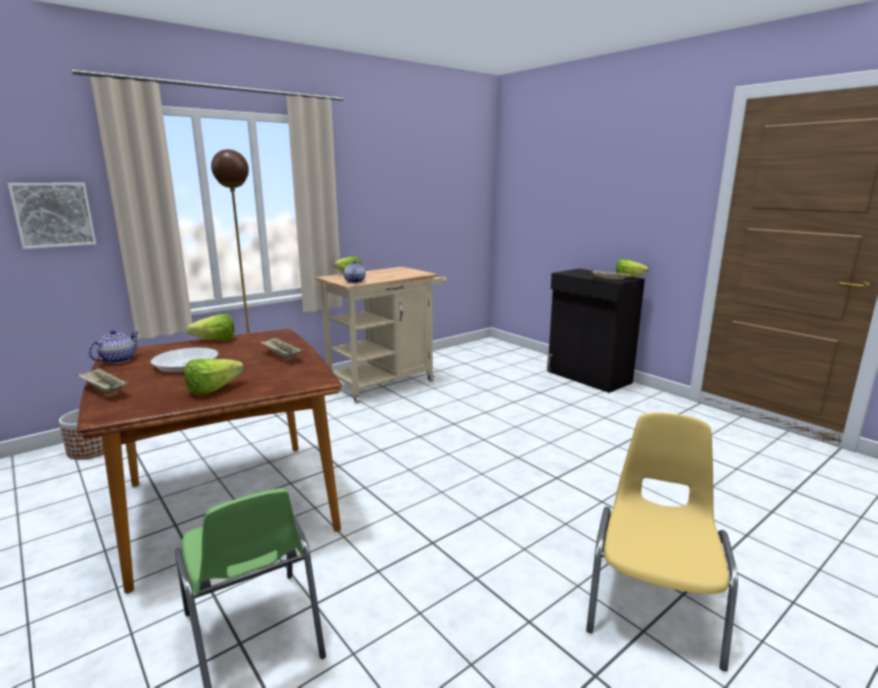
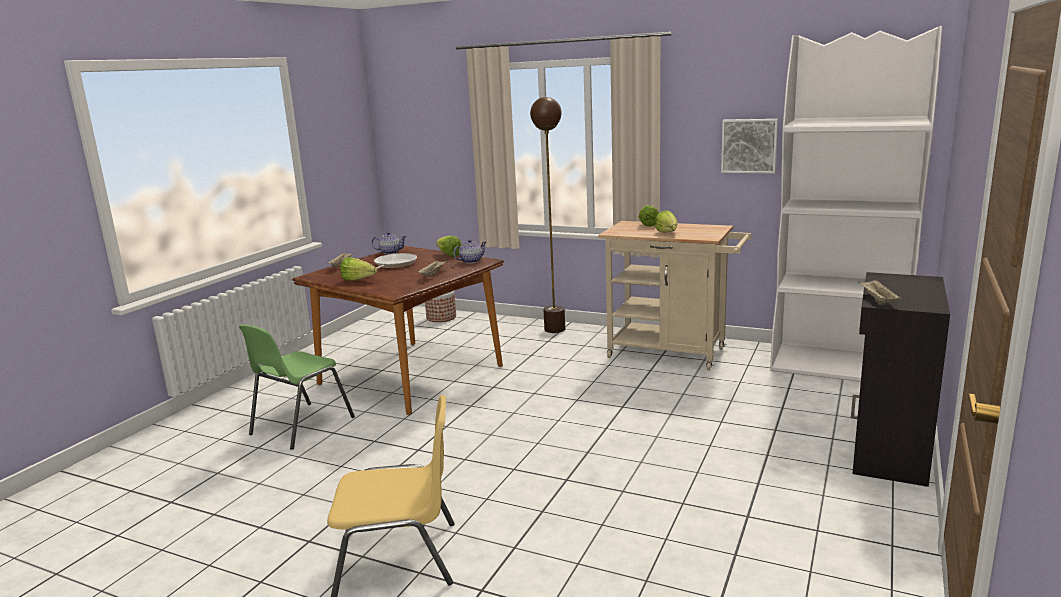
camera: 65 degrees right, 0 degrees up
(53, 214) = (448, 147): picture -> picture (749, 145)
(354, 281) = (622, 231): teapot -> teapot (470, 261)
(472, 352) = (838, 365): none -> white bookcase
(631, 278) = (926, 307): lettuce -> lettuce (668, 234)

